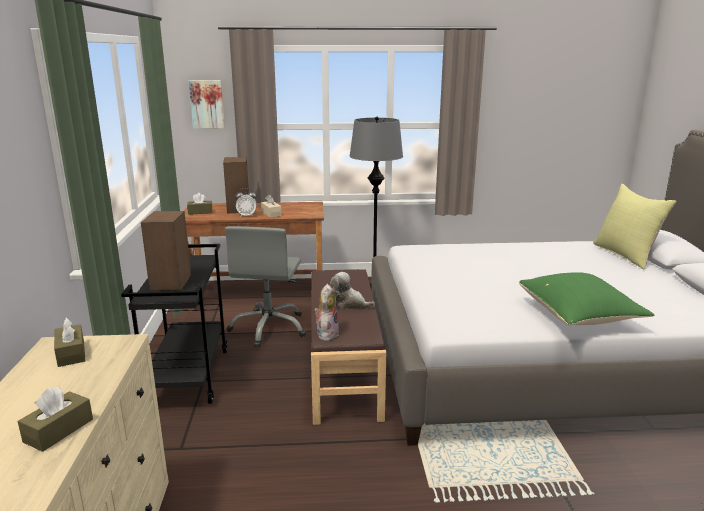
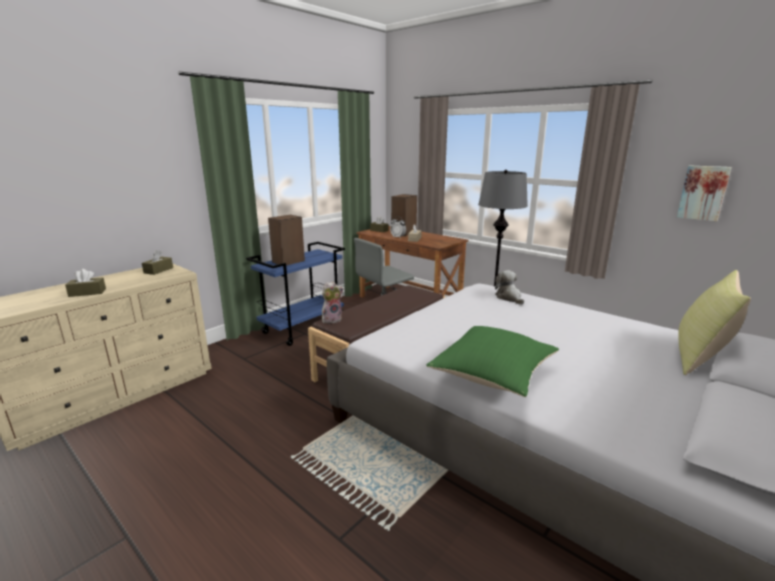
camera: 45 degrees right, 0 degrees up
(188, 376) = (303, 328): black cart -> blue cart
(207, 104) = (408, 155): picture -> picture (703, 193)
(349, 304) = (382, 309): plush toy -> plush toy (509, 298)

